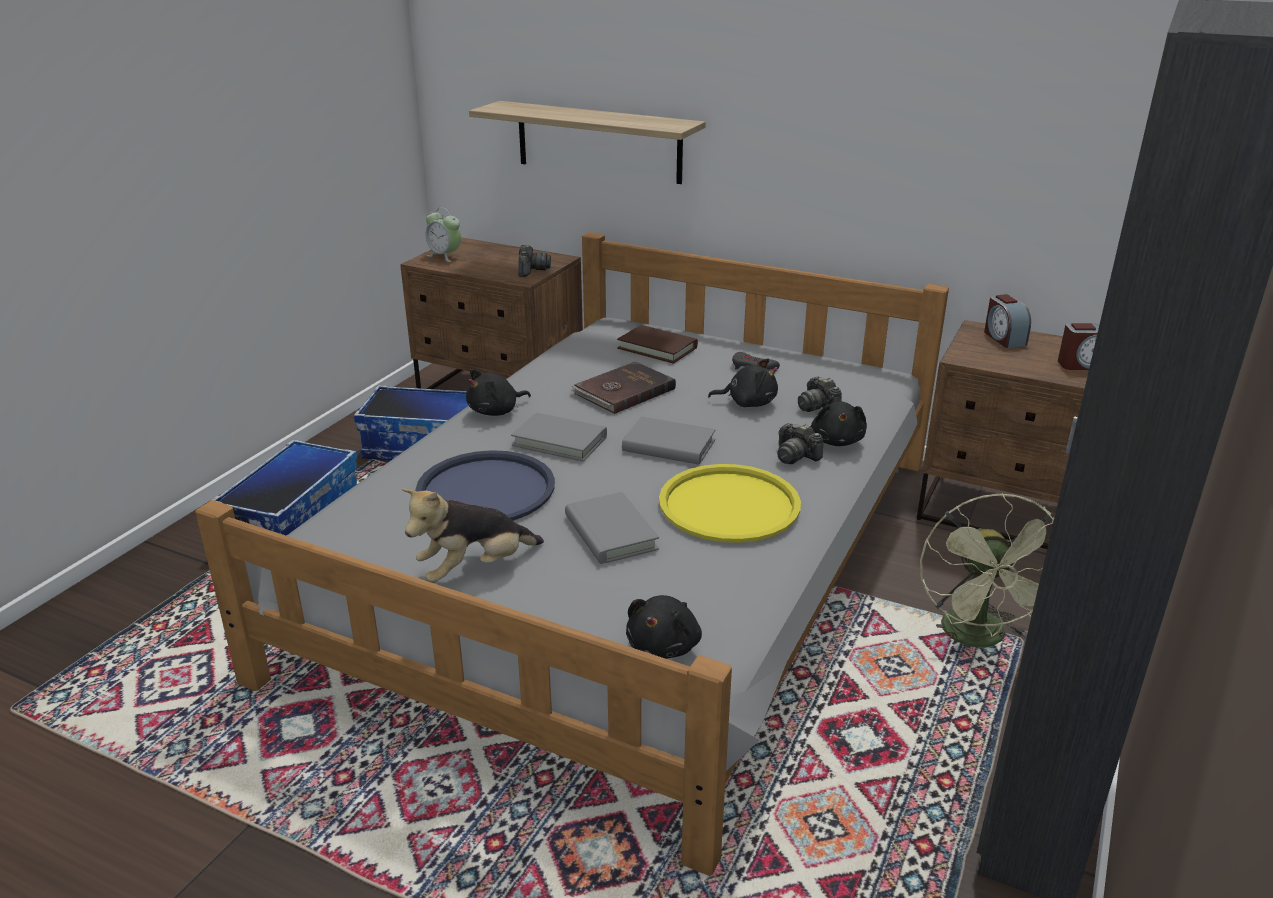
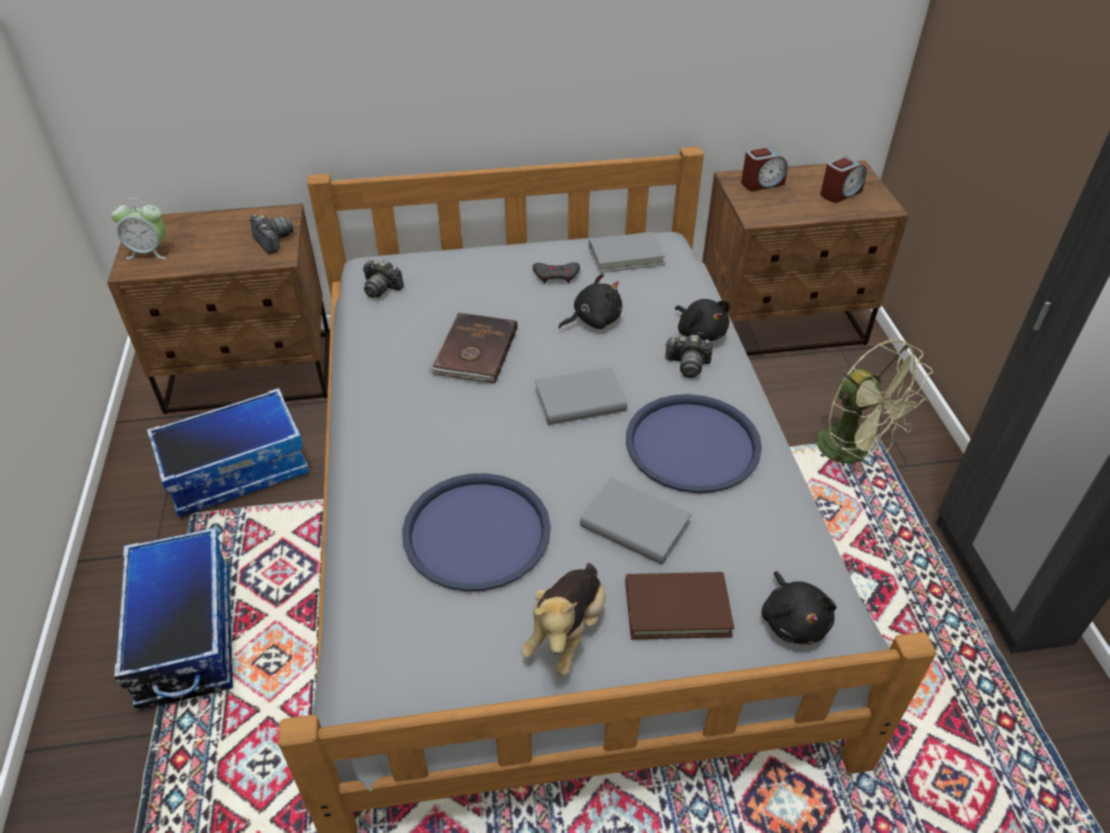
camera: 35 degrees left, 15 degrees up
(496, 411) = (381, 429): black plush toy -> none
(559, 441) = (481, 440): grey book -> grey book (626, 256)
(598, 142) = (299, 73): shelf -> none
(657, 348) = (450, 284): brown book -> brown book (677, 608)
(729, 505) = (692, 444): yellow tray -> blue tray
(817, 406) = (650, 301): camera -> camera (381, 288)
(1003, 338) = (762, 183): alarm clock -> alarm clock turned 60 degrees counterclockwise

